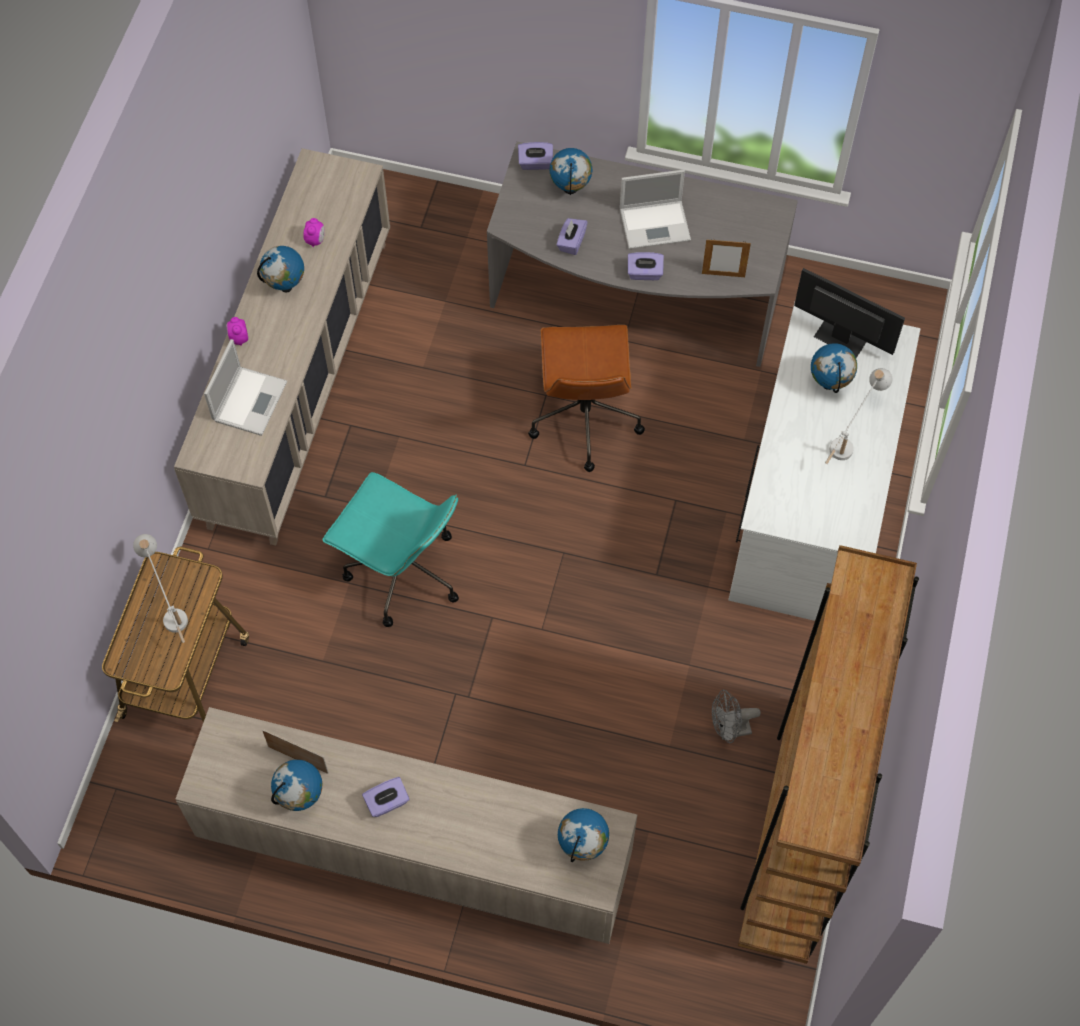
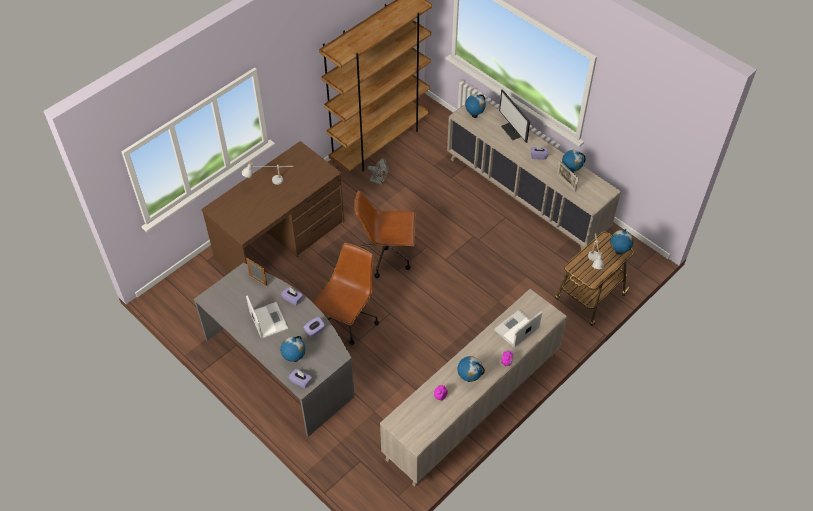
camera: 150 degrees left, 10 degrees down
(401, 572) = (473, 294): turquoise office chair -> none
(602, 572) = (387, 255): none -> brown office chair
(656, 224) = (268, 320): laptop -> laptop turned 45 degrees clockwise
(811, 504) = (280, 240): white desk -> brown desk
(829, 384) = (259, 205): globe -> globe (618, 251)
(840, 337) = (237, 221): monitor -> monitor (513, 131)

